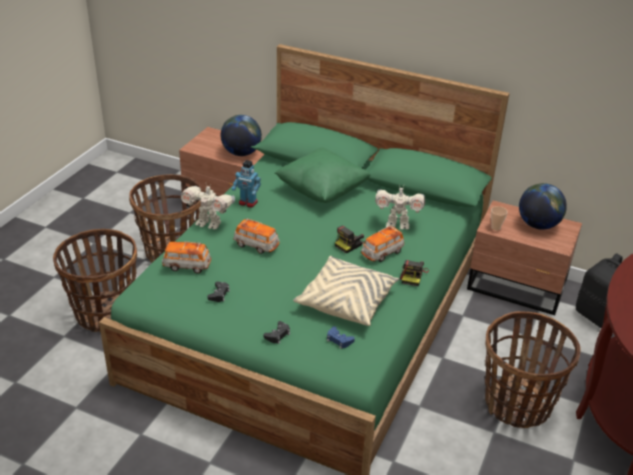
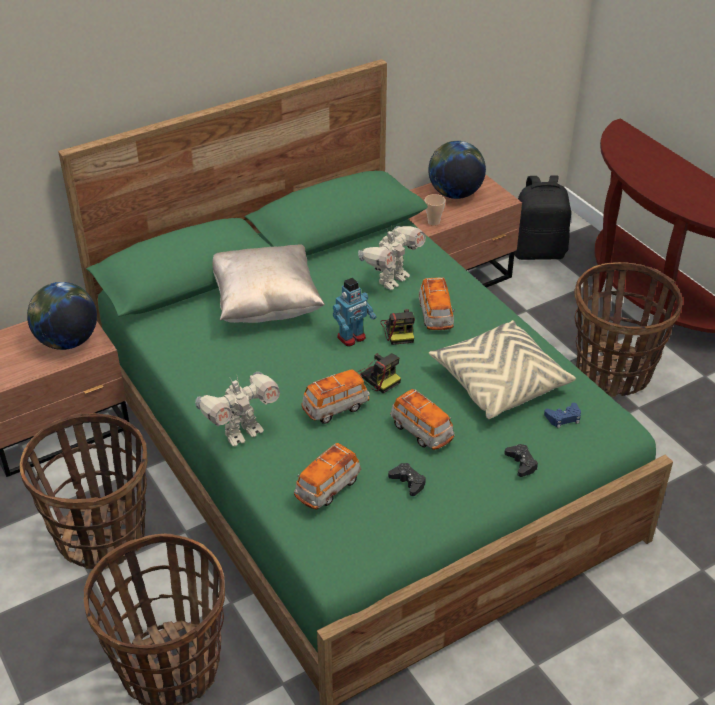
camera: 55 degrees left, 5 degrees up
(248, 203) = (228, 378): toy robot -> toy robot (352, 338)
(268, 285) = (421, 431): none -> toy car
(322, 191) = (266, 305): green pillow -> beige pillow
(413, 275) = (493, 313): camera -> camera (377, 377)

